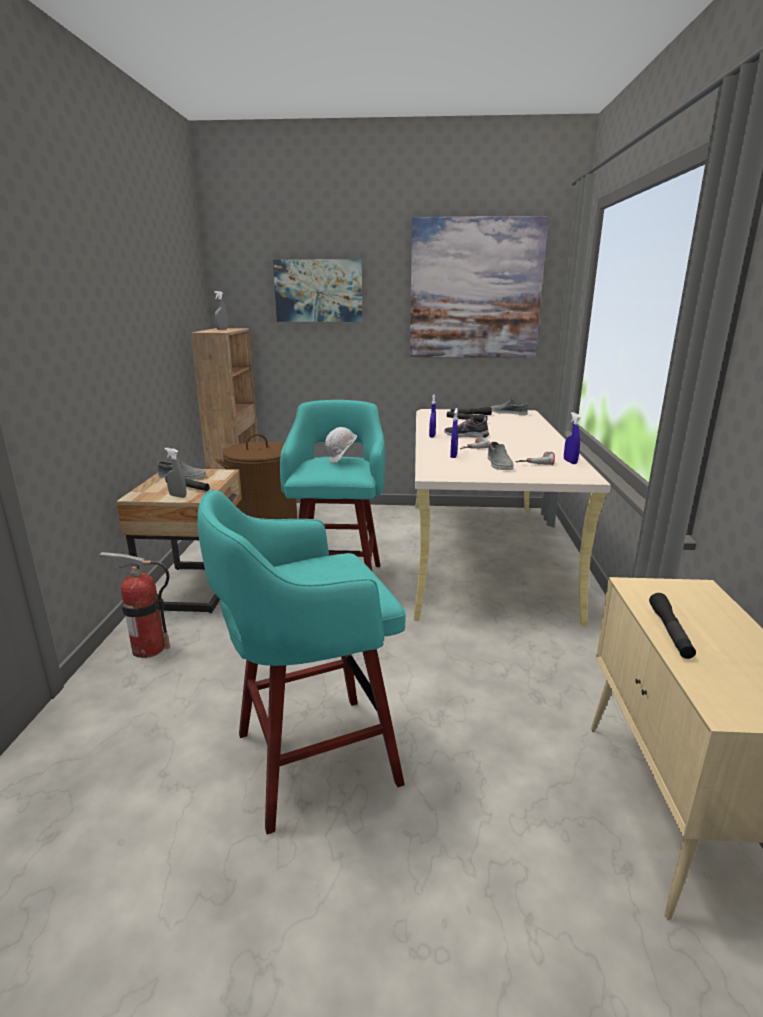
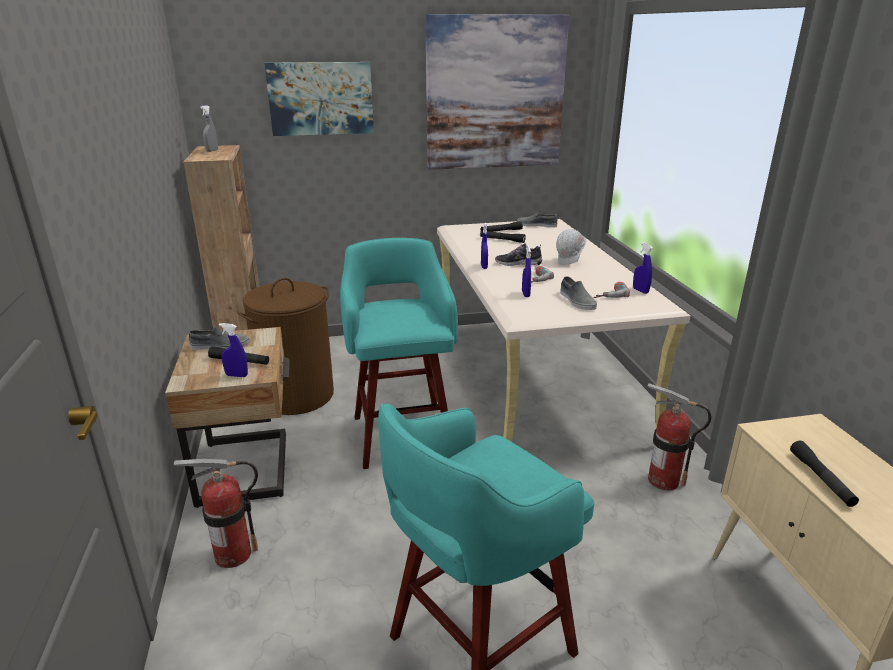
camera: 15 degrees left, 5 degrees up
(178, 496) = (236, 375): grey spray bottle -> blue spray bottle
(342, 462) = (406, 310): white hard hat -> white hard hat (570, 262)
(572, 653) = (663, 480): none -> fire extinguisher

